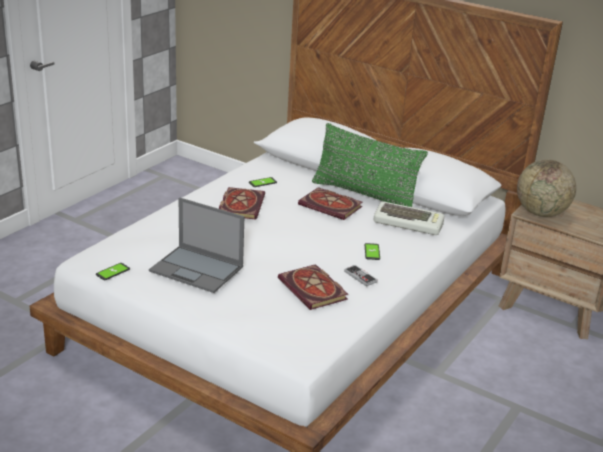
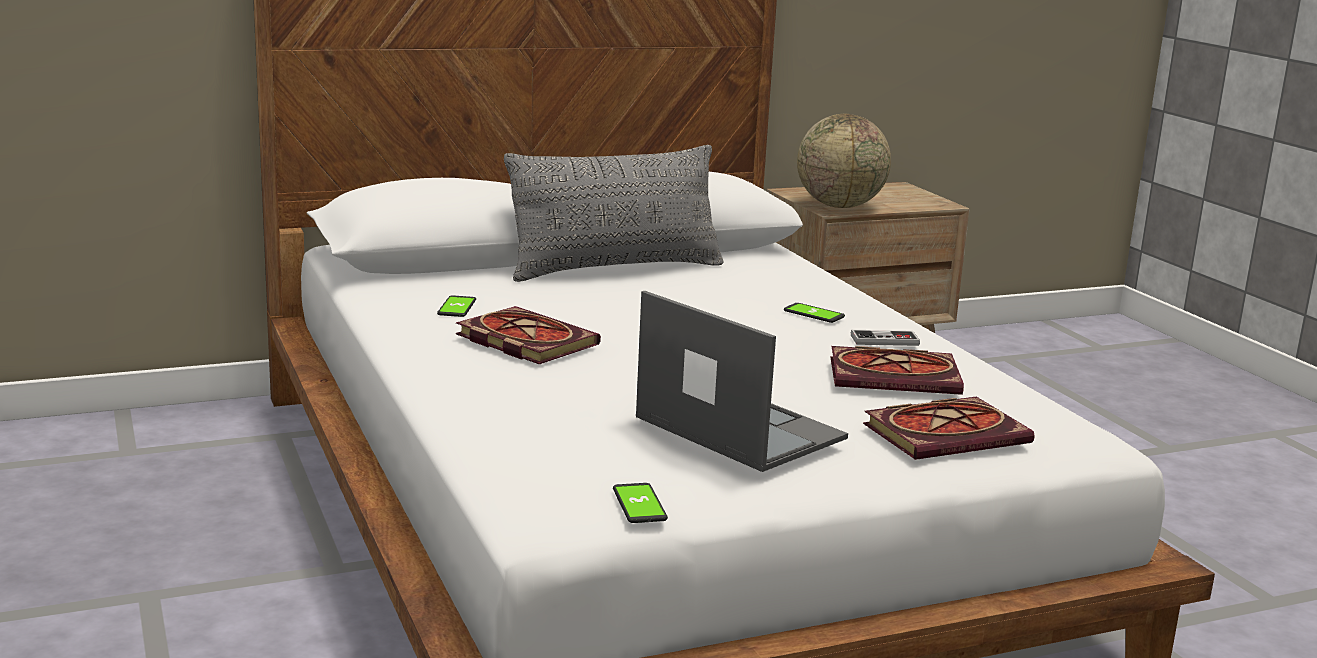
camera: 55 degrees left, 10 degrees down
(197, 269) = (737, 427): laptop -> laptop turned 105 degrees counterclockwise
(332, 206) = (625, 293): book -> book (948, 433)
(364, 195) = (615, 269): green pillow -> grey pillow
(409, 223) = (750, 272): keyboard -> none

